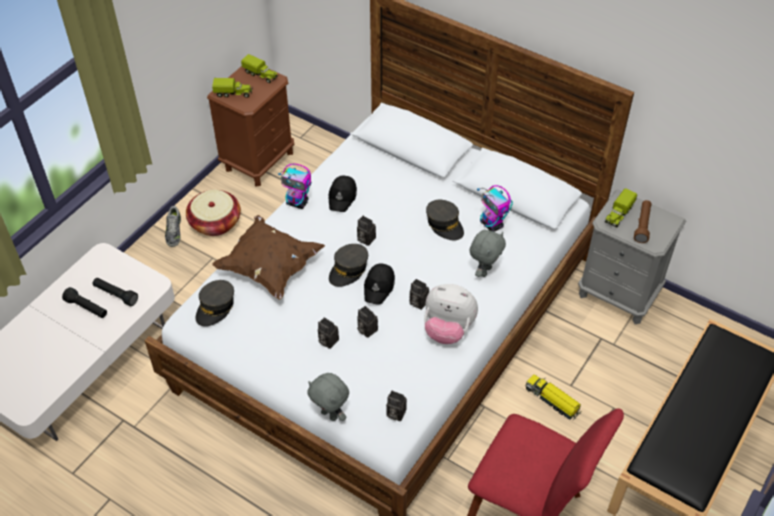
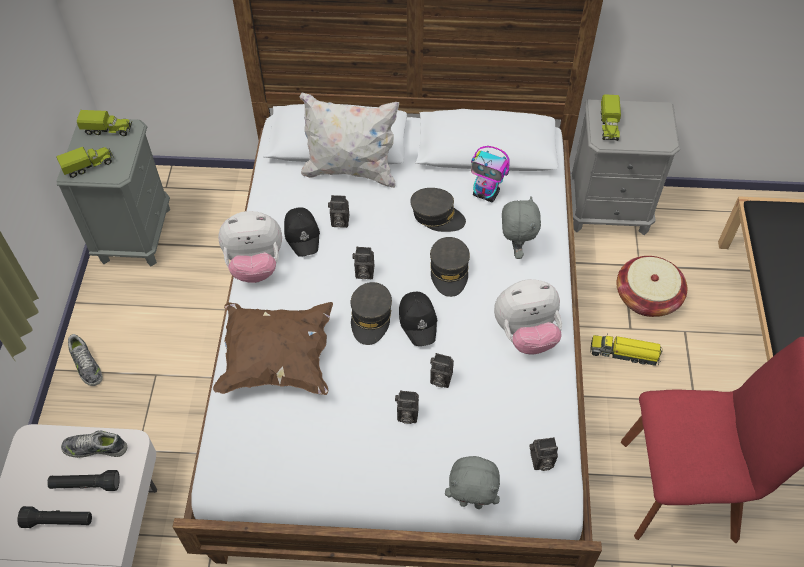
camera: 30 degrees left, 5 degrees up
(135, 276) = (95, 448): none -> shoe
(215, 222) = (131, 331): basket -> basket (647, 297)
(215, 307) = (247, 442): grey cap -> grey cap (449, 271)
(259, 160) = (135, 234): brown nightstand -> grey nightstand
(298, 203) = (255, 265): toy robot -> plush toy
(406, 168) = (350, 170): none -> white pillow
(417, 302) = (472, 319): camera -> camera (339, 222)
(642, 225) = (639, 127): brown flashlight -> none

